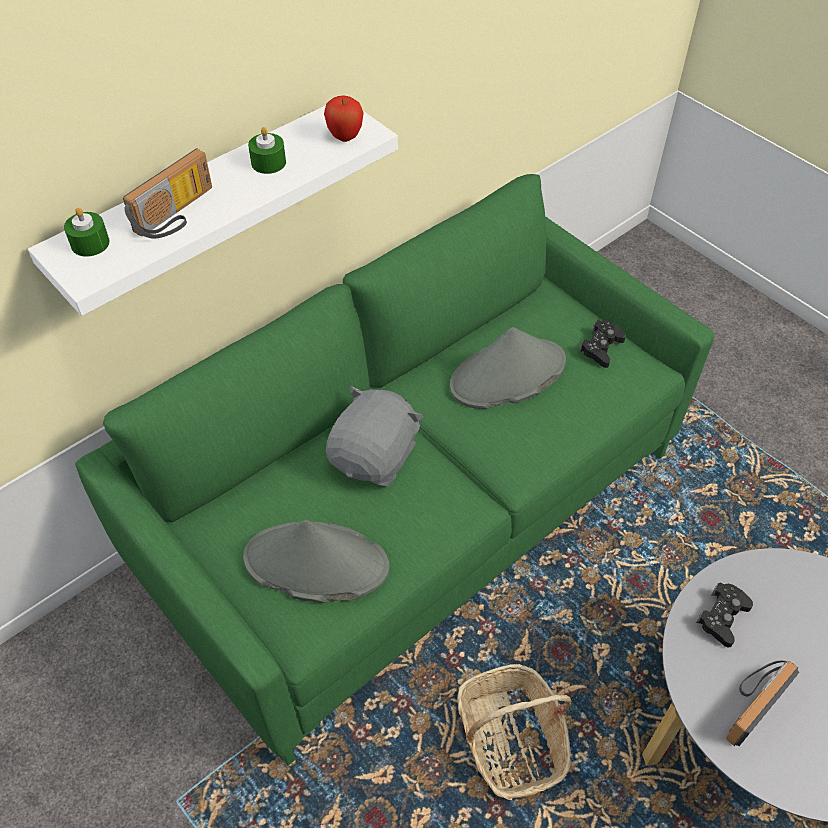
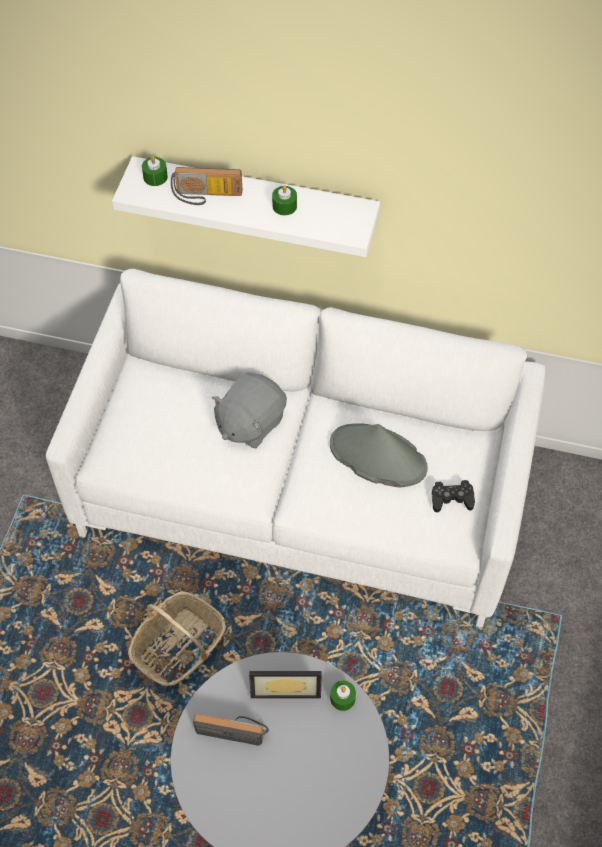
camera: 55 degrees right, 5 degrees up
(315, 563) = (151, 440): grey hat -> none
(345, 137) = (340, 226): apple -> none
(375, 456) = (250, 423): grey plush toy -> grey plush toy turned 135 degrees clockwise
(413, 510) = (301, 493): green sofa -> white sofa
(722, 617) = (285, 685): black game controller -> picture frame
(766, 572) = (342, 698): none -> green candle

